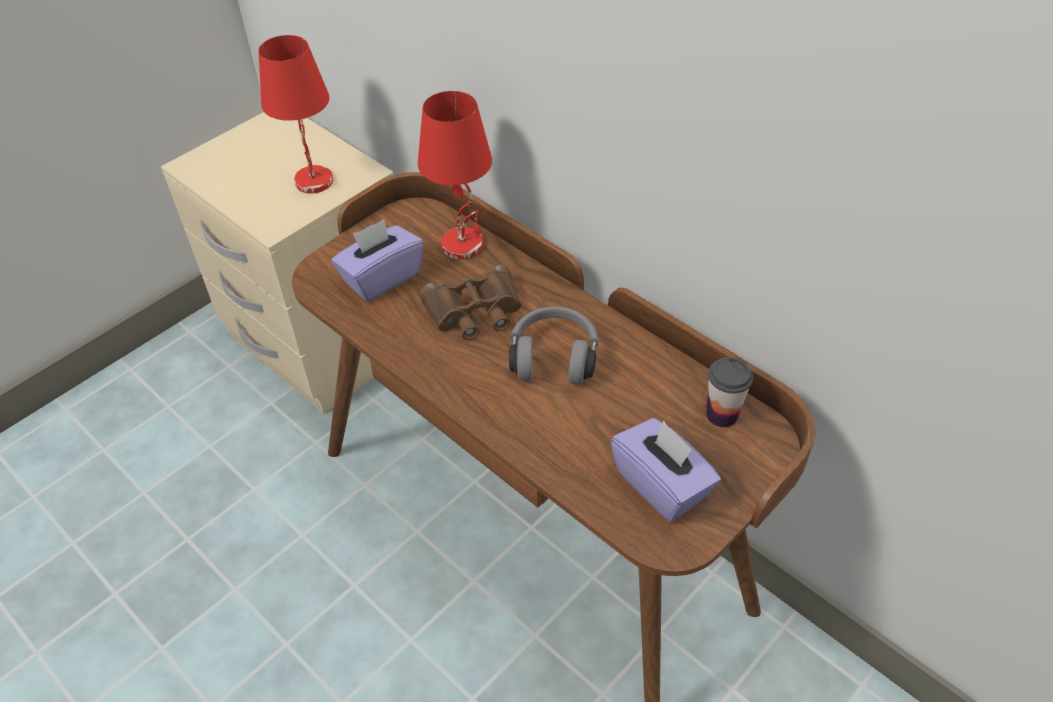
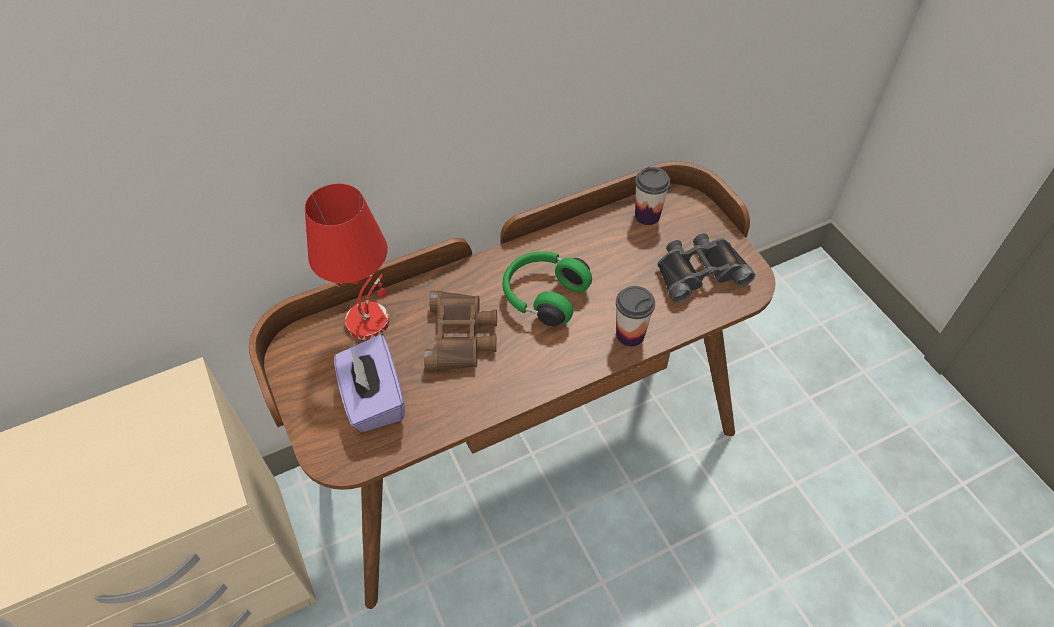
camera: 70 degrees left, 5 degrees up
(315, 182) = (164, 434): red table lamp -> none
(536, 441) = (630, 335): none -> cup
(554, 356) = (543, 296): grey headphones -> green headphones
(662, 484) = (699, 271): purple tissue box -> black binoculars

